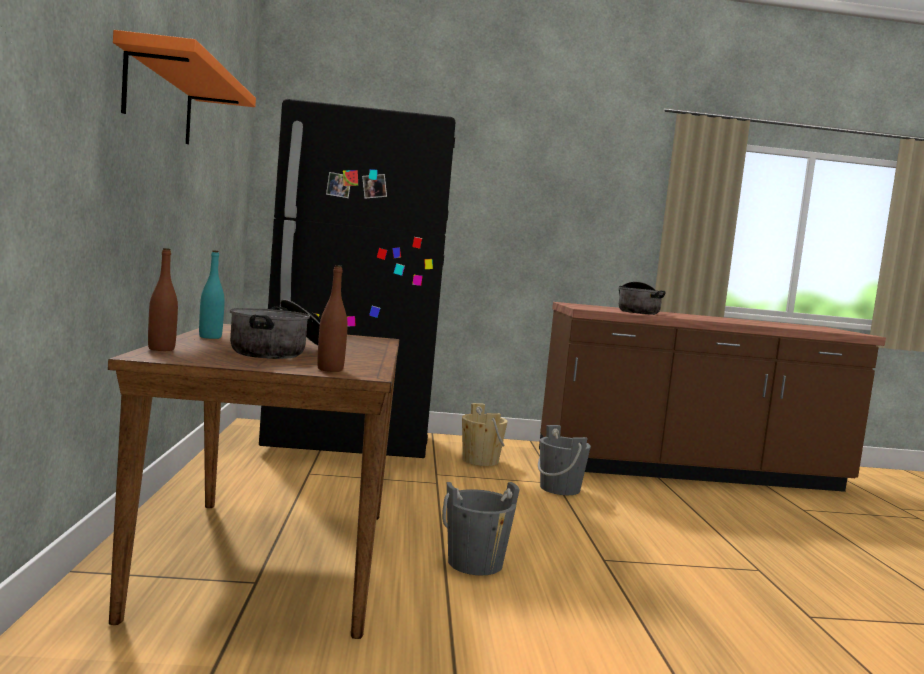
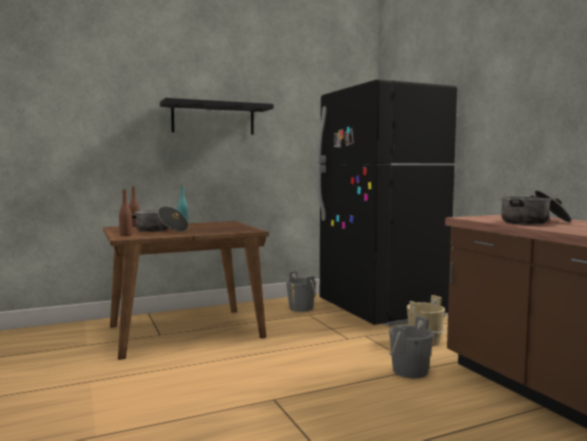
camera: 70 degrees right, 0 degrees up
(159, 98) = (213, 119): orange shelf -> black shelf
(475, 563) = (224, 366): grey bucket -> grey bucket (301, 308)

